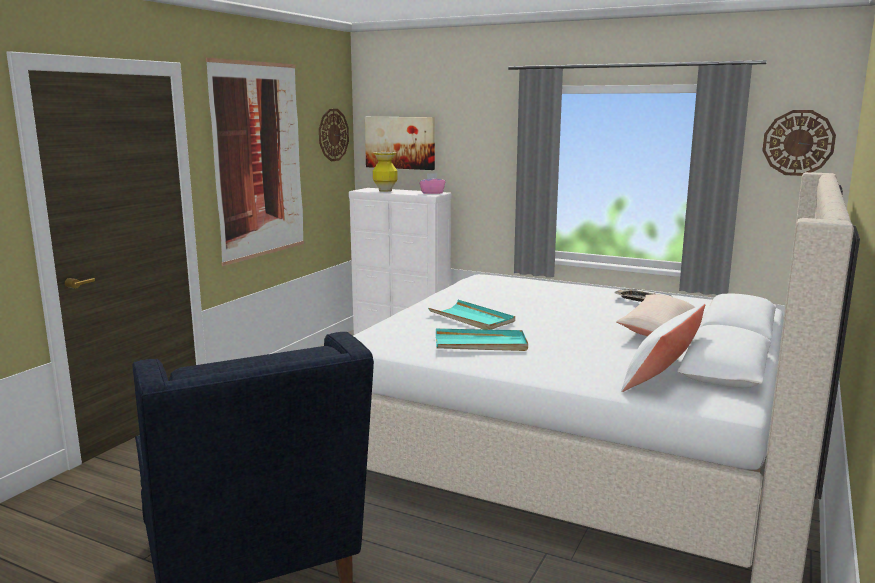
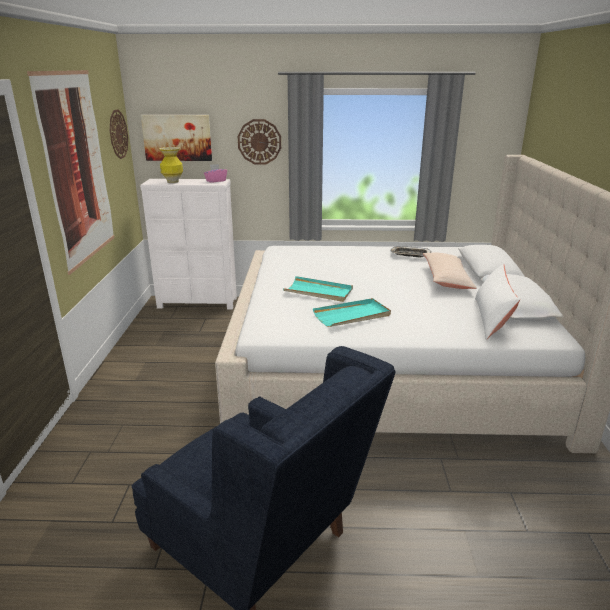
camera: 25 degrees left, 10 degrees up
(798, 143) = (490, 131): wall clock -> wall clock (259, 142)

